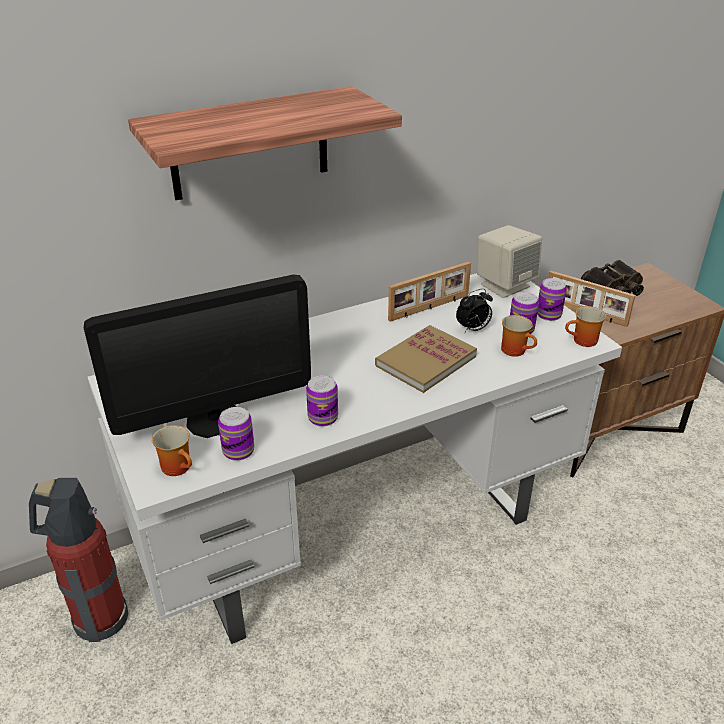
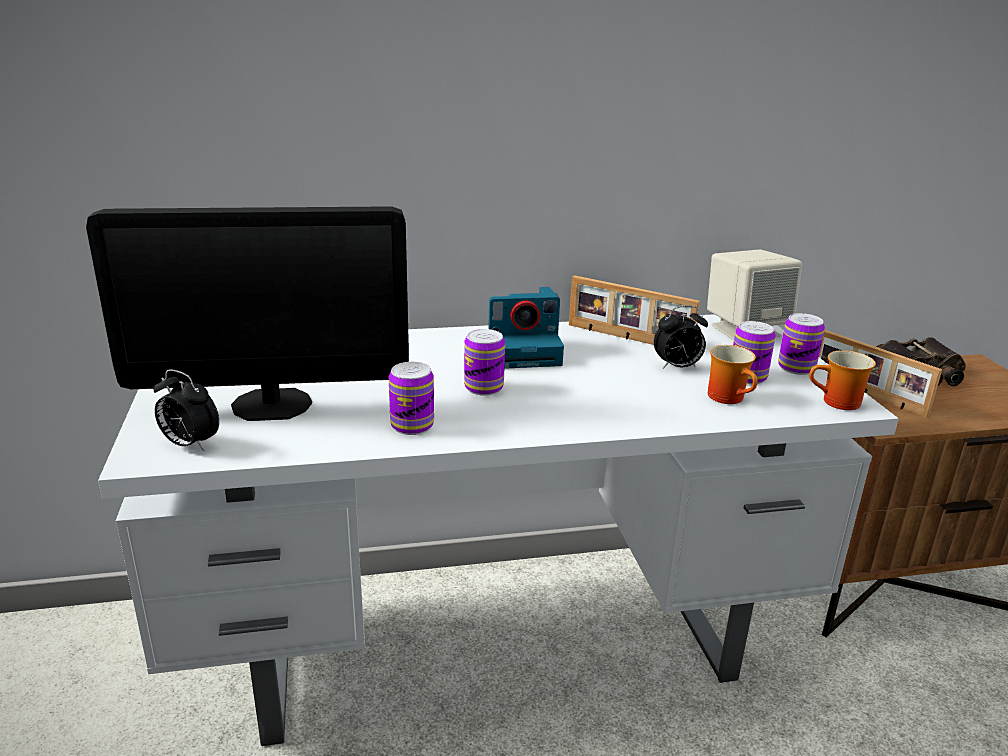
camera: 15 degrees right, 10 degrees down
(98, 618) = (119, 670): fire extinguisher -> none
(180, 467) = (189, 444): mug -> alarm clock
(238, 451) = (276, 441): can -> can (483, 387)
(250, 144) = (399, 69): shelf -> none
(364, 334) = (523, 351): none -> camera
(425, 361) = (591, 389): book -> none
(429, 308) = (627, 338): picture frame -> picture frame turned 45 degrees clockwise

